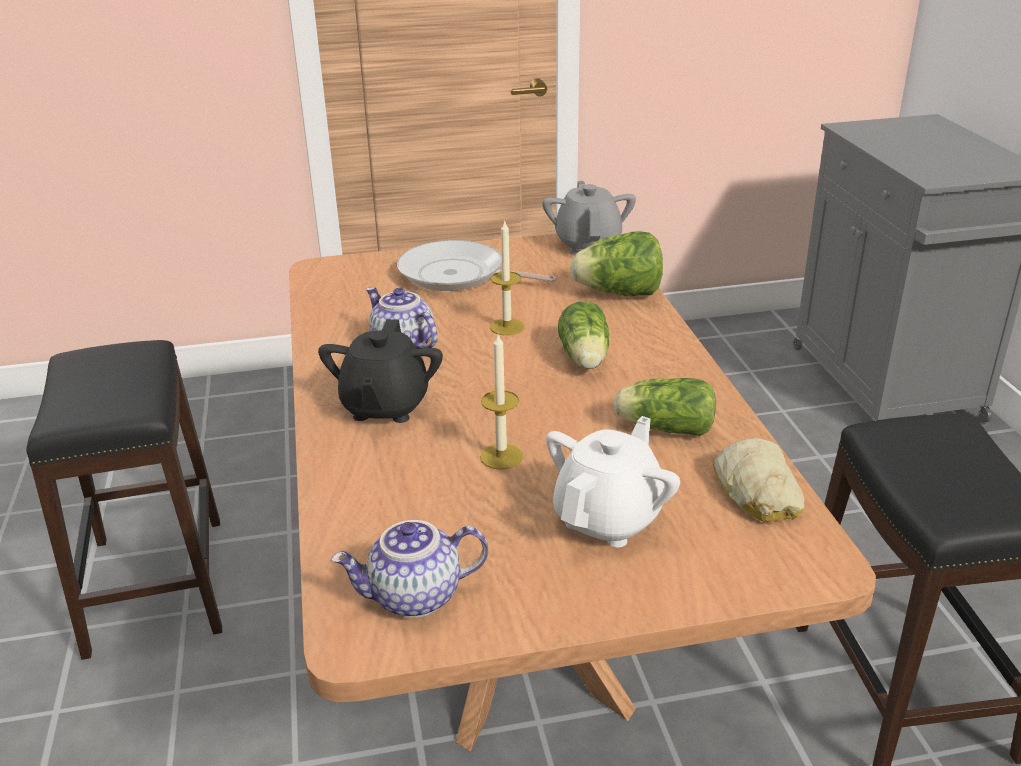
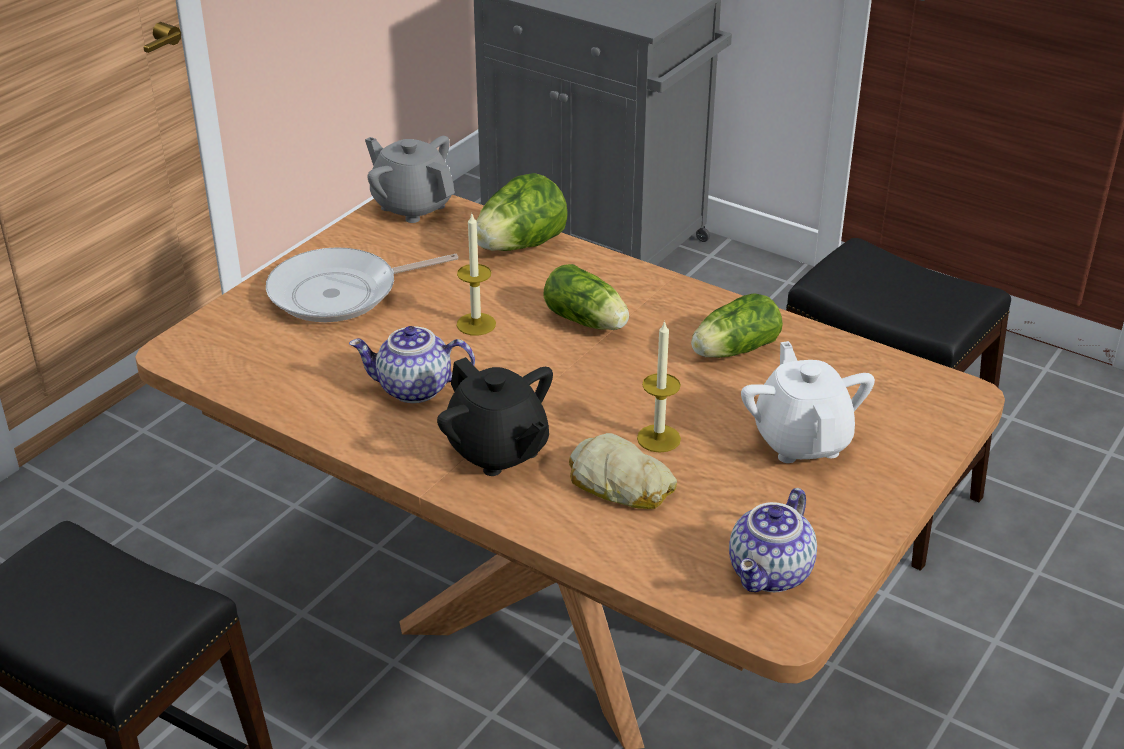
camera: 45 degrees left, 5 degrees up
(756, 491) = (858, 366): bread -> bread (620, 484)

